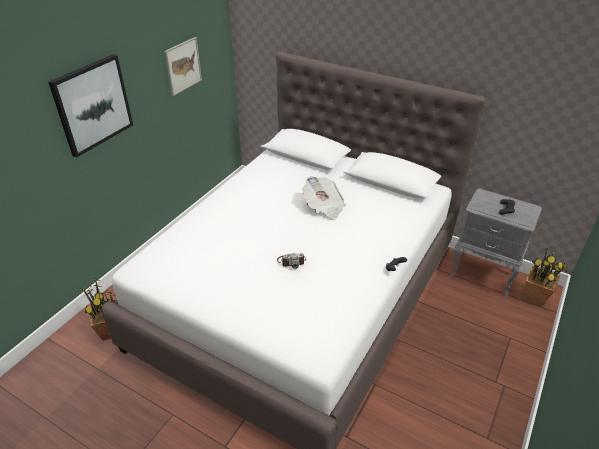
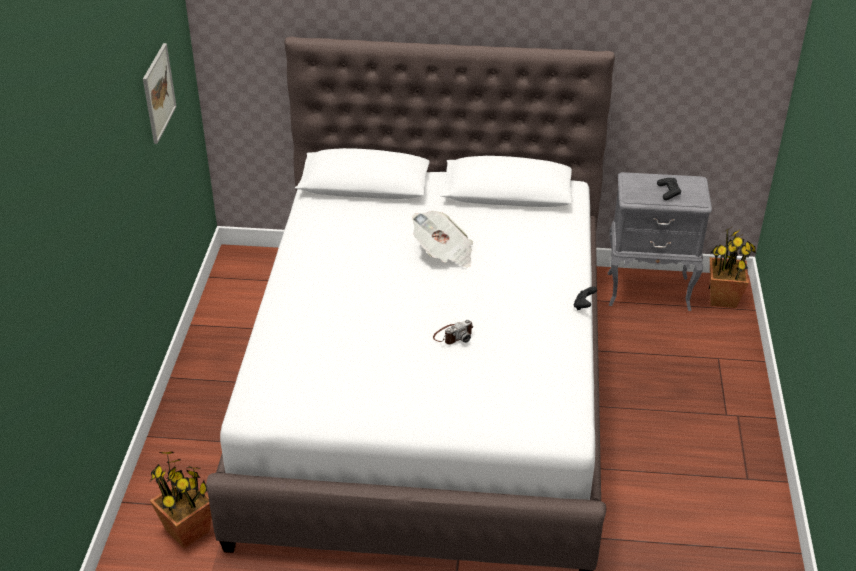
camera: 25 degrees left, 0 degrees up
(92, 104) = (98, 189): picture -> none

